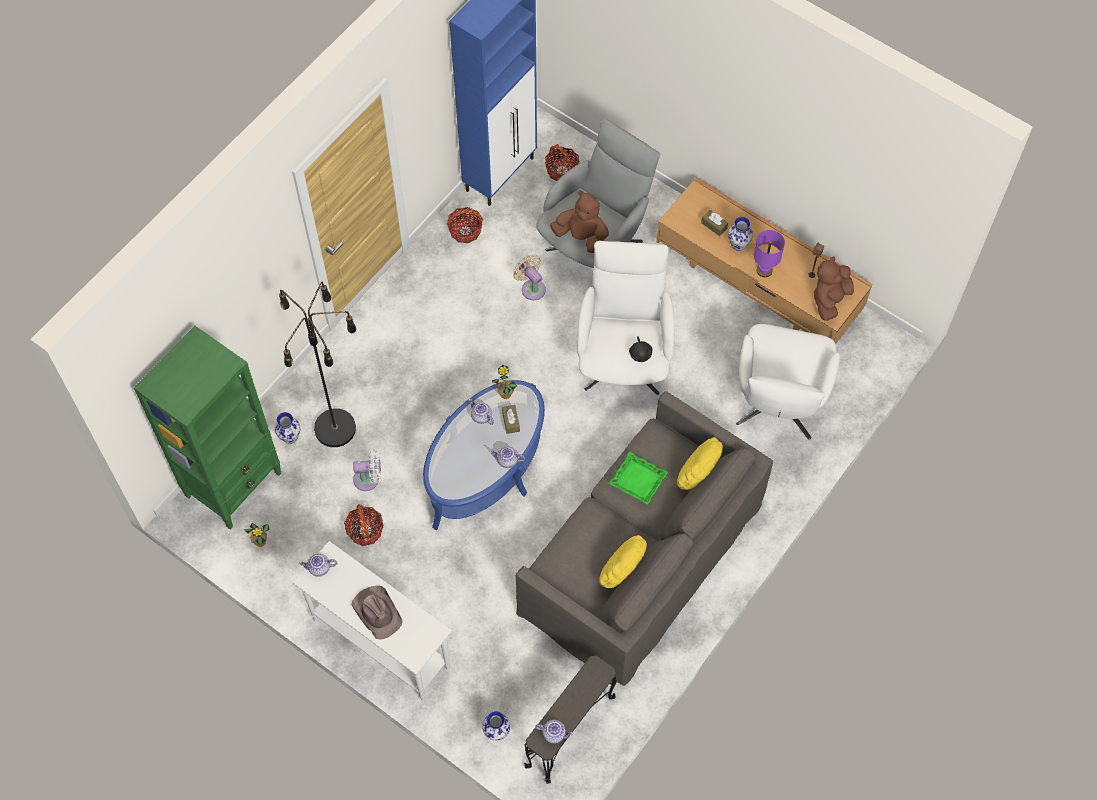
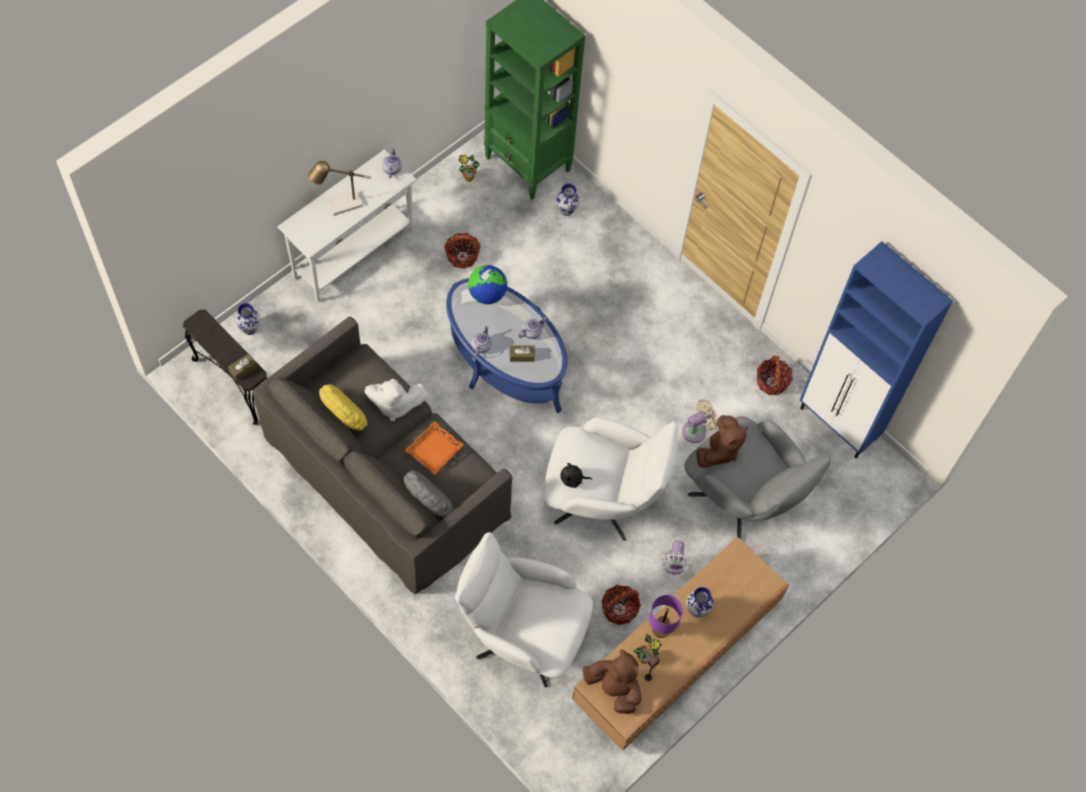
camera: 95 degrees right, 0 degrees up
(336, 429) = (568, 246): floor lamp -> none
(369, 479) = (512, 265): white fan -> white fan (673, 565)
(377, 612) = (340, 205): brown hat -> table lamp
(443, 465) = (487, 294): none -> globe
(505, 394) = (551, 356): potted plant -> potted plant (644, 658)
(554, 733) = (204, 332): teapot -> none
(561, 170) = (838, 483): basket -> basket (619, 609)
(595, 527) = (394, 405): none -> white plush toy
(638, 479) = (435, 450): green tray -> orange tray
(697, 475) = (428, 505): yellow pillow -> grey pillow
(714, 225) = (724, 590): brown tissue box -> brown tissue box (243, 369)

